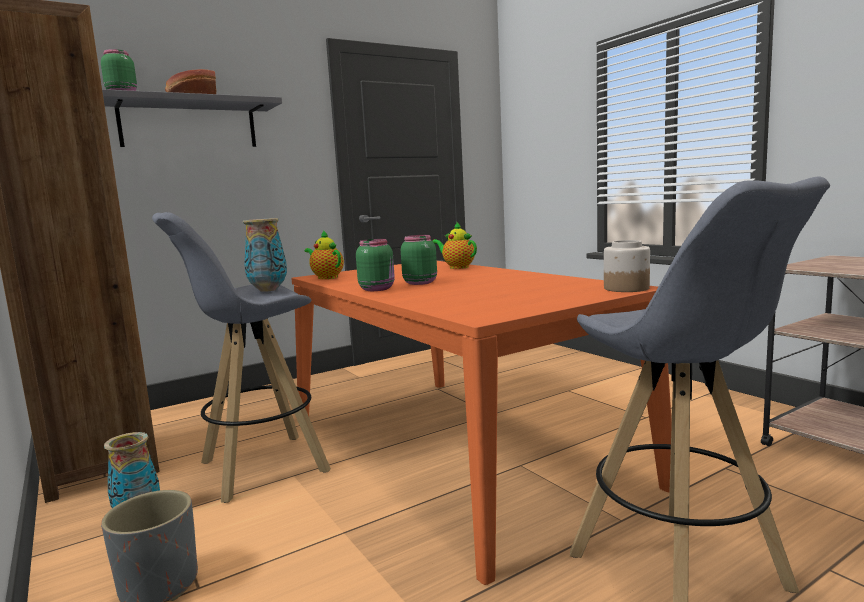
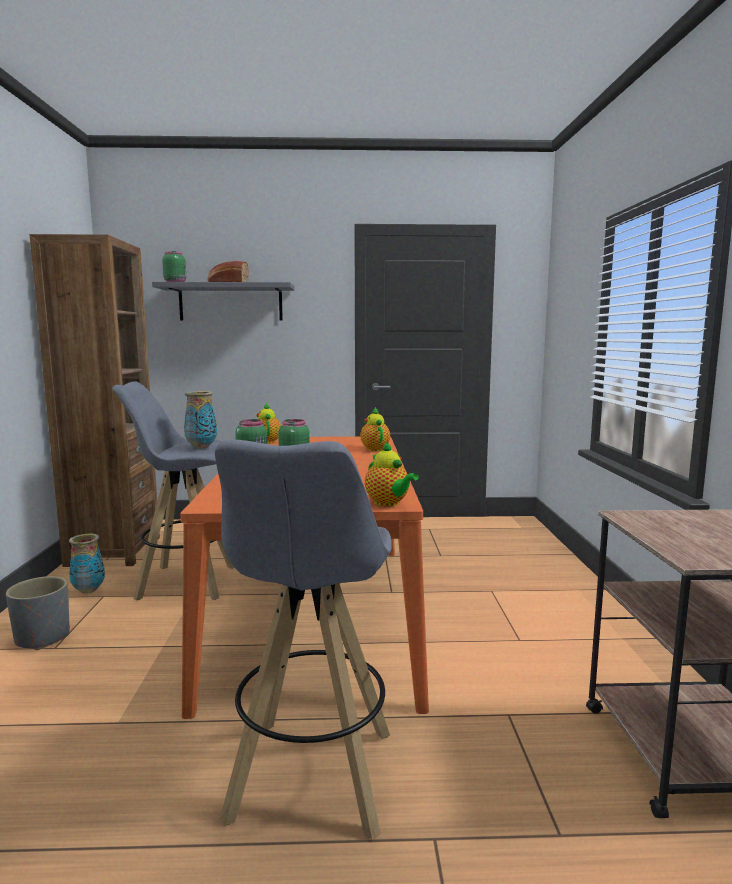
camera: 30 degrees right, 0 degrees up
(625, 288) = (389, 503): jar -> teapot

